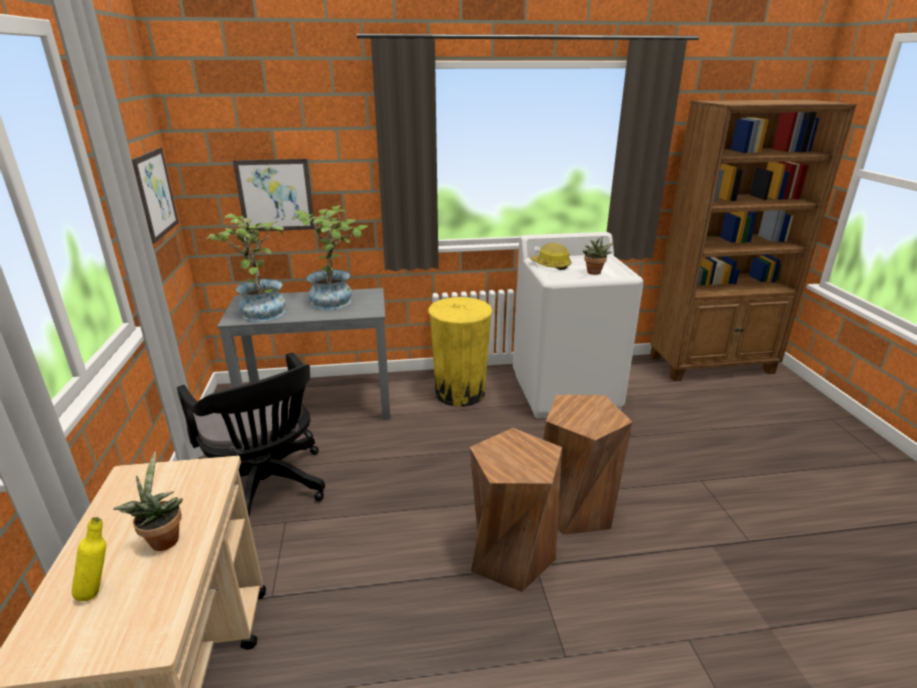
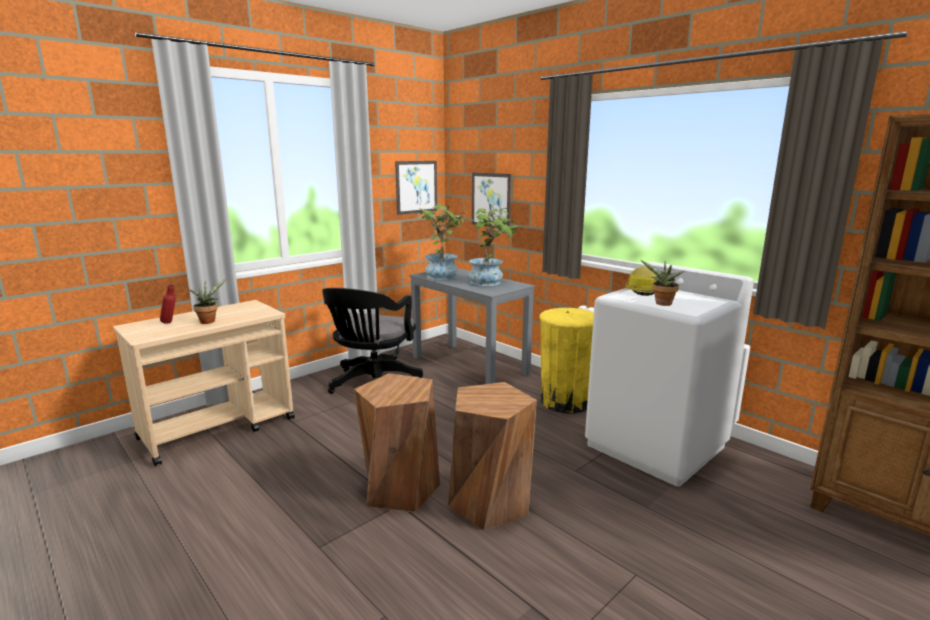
camera: 55 degrees right, 10 degrees down
(100, 590) = (170, 323): yellow bottle -> red bottle

